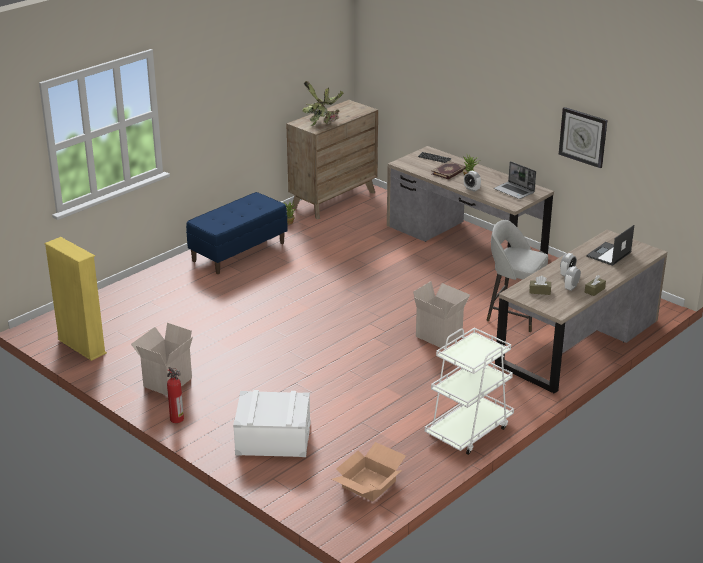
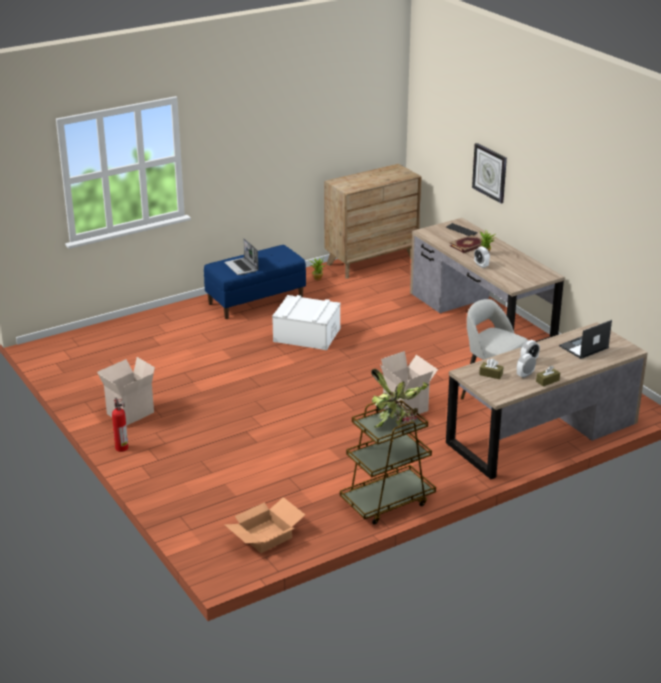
camera: 15 degrees right, 0 degrees up
(81, 346) = (71, 369): yellow bookcase -> none
(273, 438) = (199, 479): white storage box -> white storage box (306, 335)
(323, 121) = (361, 182): potted plant -> potted plant (397, 420)
(468, 430) = (387, 501): white cart -> brown cart
(514, 191) = (523, 272): laptop -> laptop (242, 267)
(583, 137) = (592, 224): wall clock -> wall clock (490, 172)

